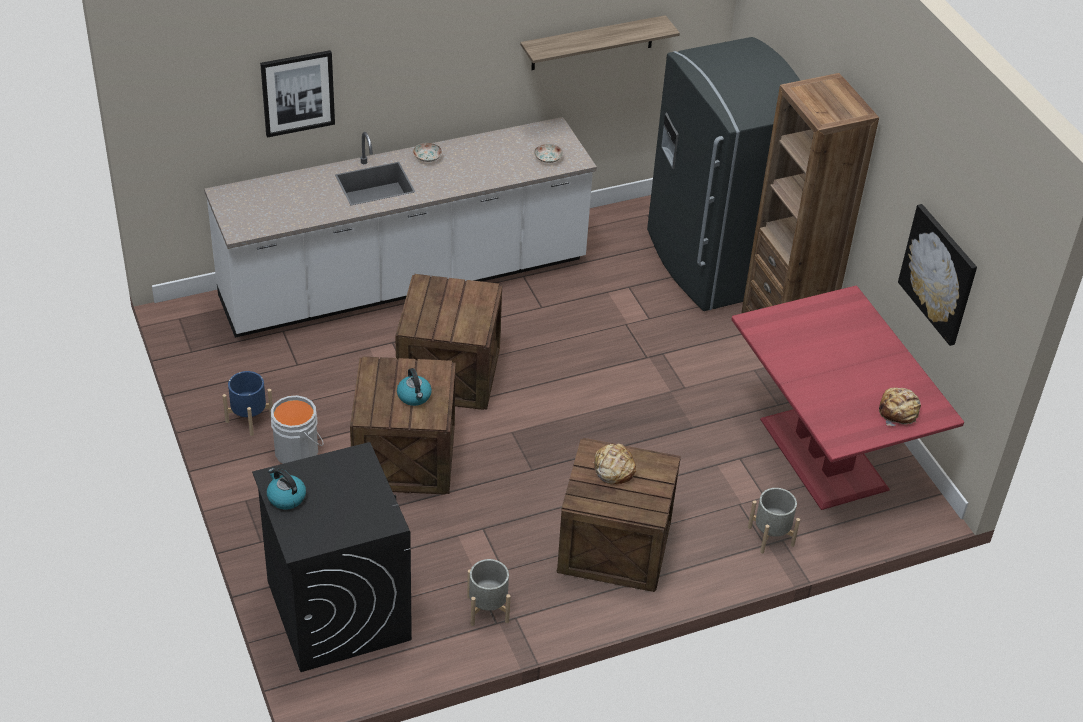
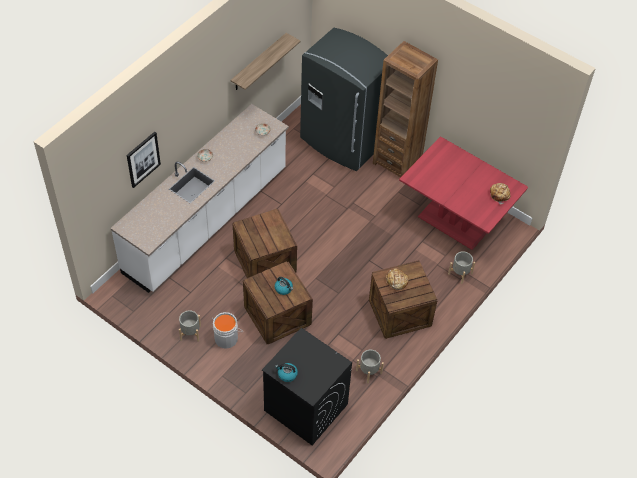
camera: 30 degrees left, 10 degrees up
(249, 419) = (190, 333): blue planter -> grey planter
(939, 274) = (494, 124): picture -> none

